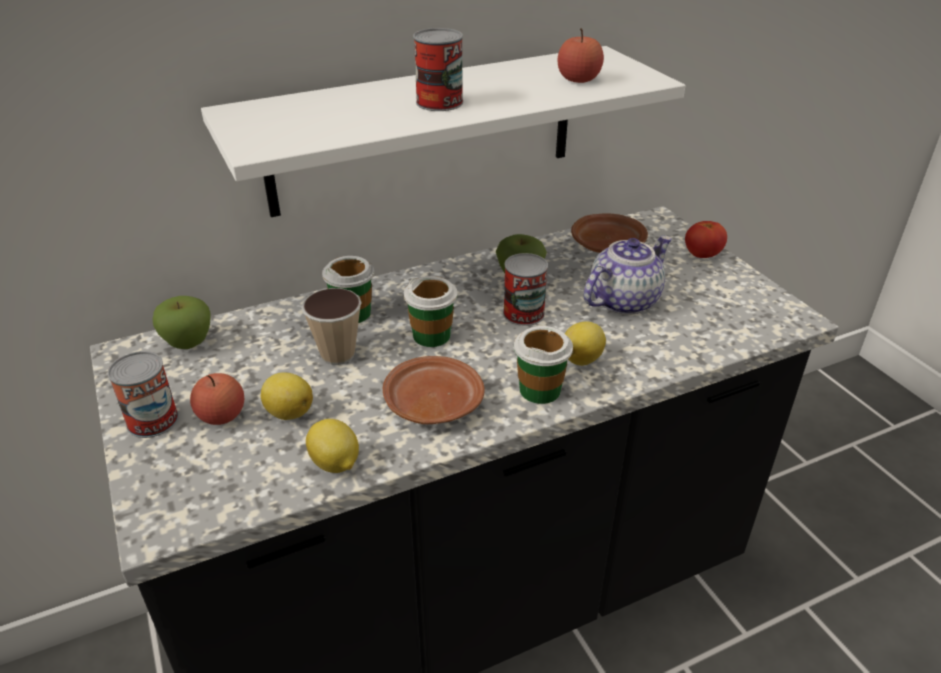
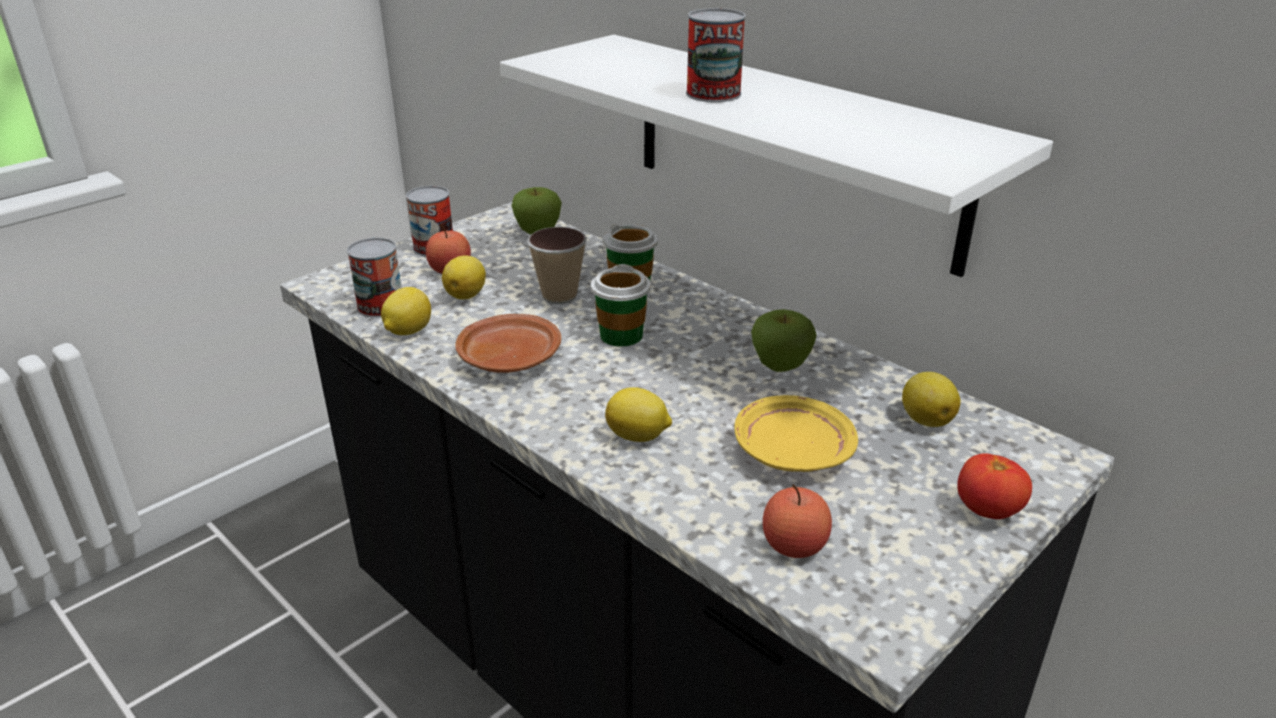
camera: 70 degrees right, 5 degrees down
(523, 313) = (703, 382): can -> can (380, 306)
(540, 390) = (563, 417): cup -> none
(578, 80) = (874, 138): apple -> apple (794, 545)
(607, 245) = (925, 419): brown plate -> lemon
(623, 300) = (791, 451): teapot -> yellow plate

